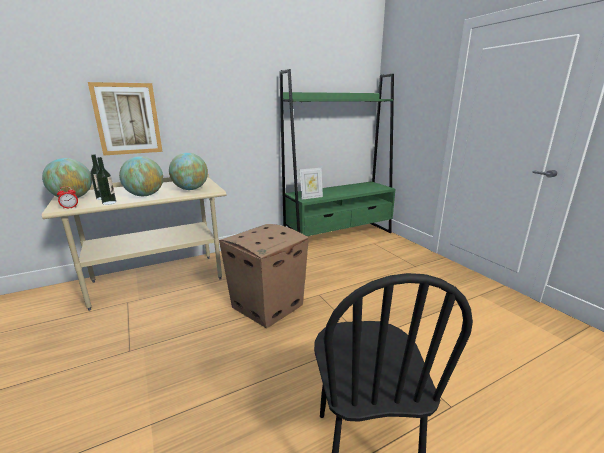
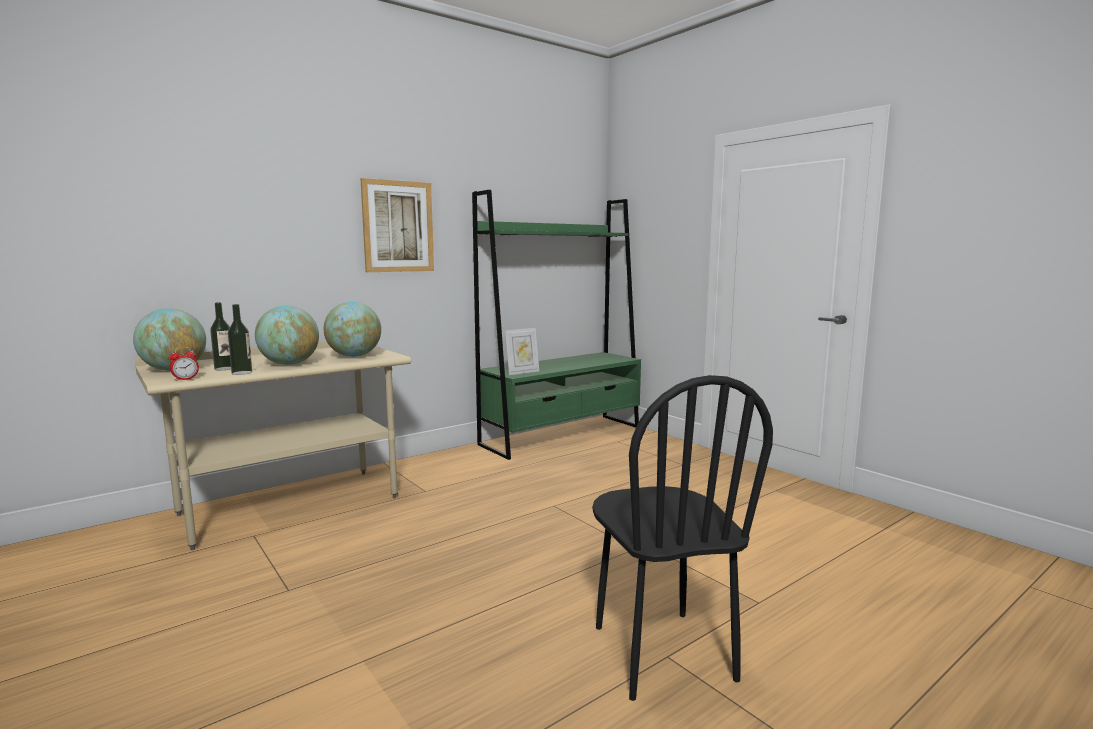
camera: 10 degrees left, 10 degrees down
(127, 119) = (254, 255): picture -> picture (398, 226)
(268, 306) = (483, 523): cardboard box -> none

